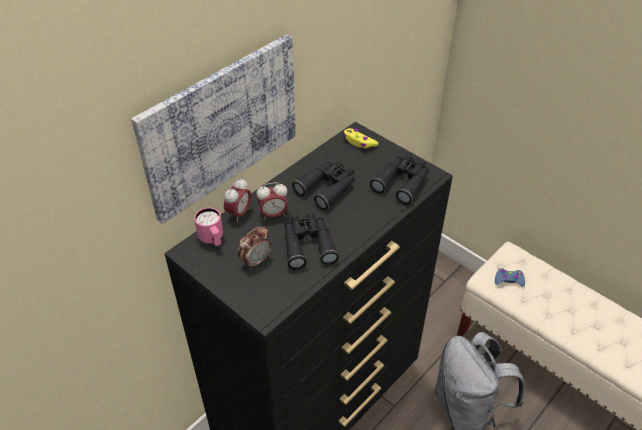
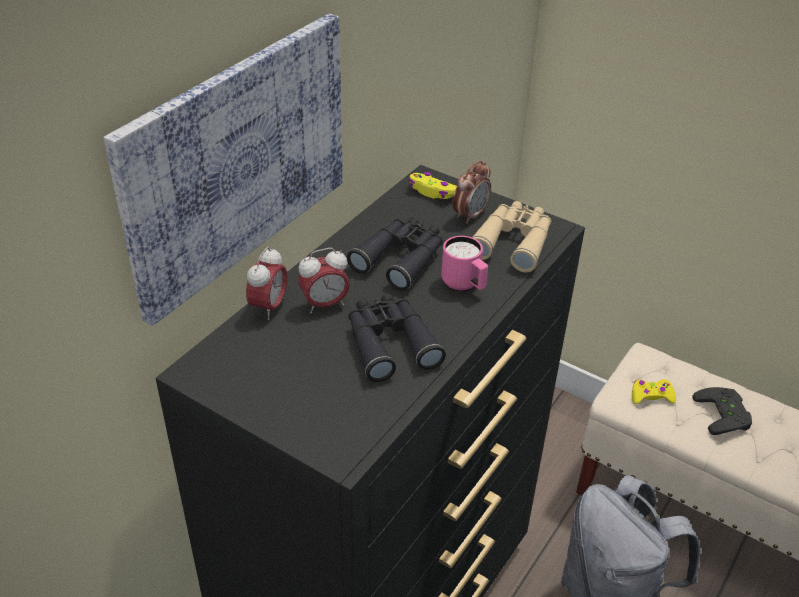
camera: 10 degrees left, 5 degrees down
(212, 240) = (233, 350): pink mug -> pink mug (464, 286)
(256, 261) = (311, 375): alarm clock -> alarm clock (470, 215)
(402, 182) = (513, 242): black binoculars -> beige binoculars
(508, 280) = (651, 396): blue game controller -> yellow game controller
(557, 298) = (725, 414): none -> black game controller

